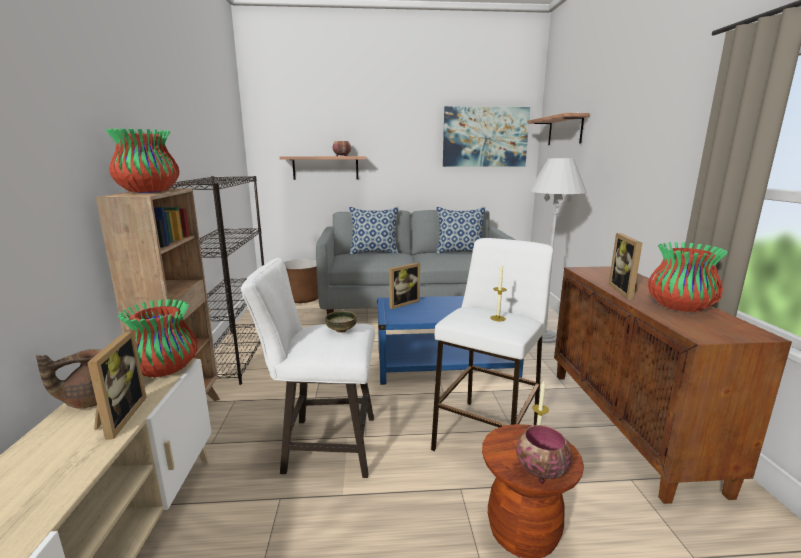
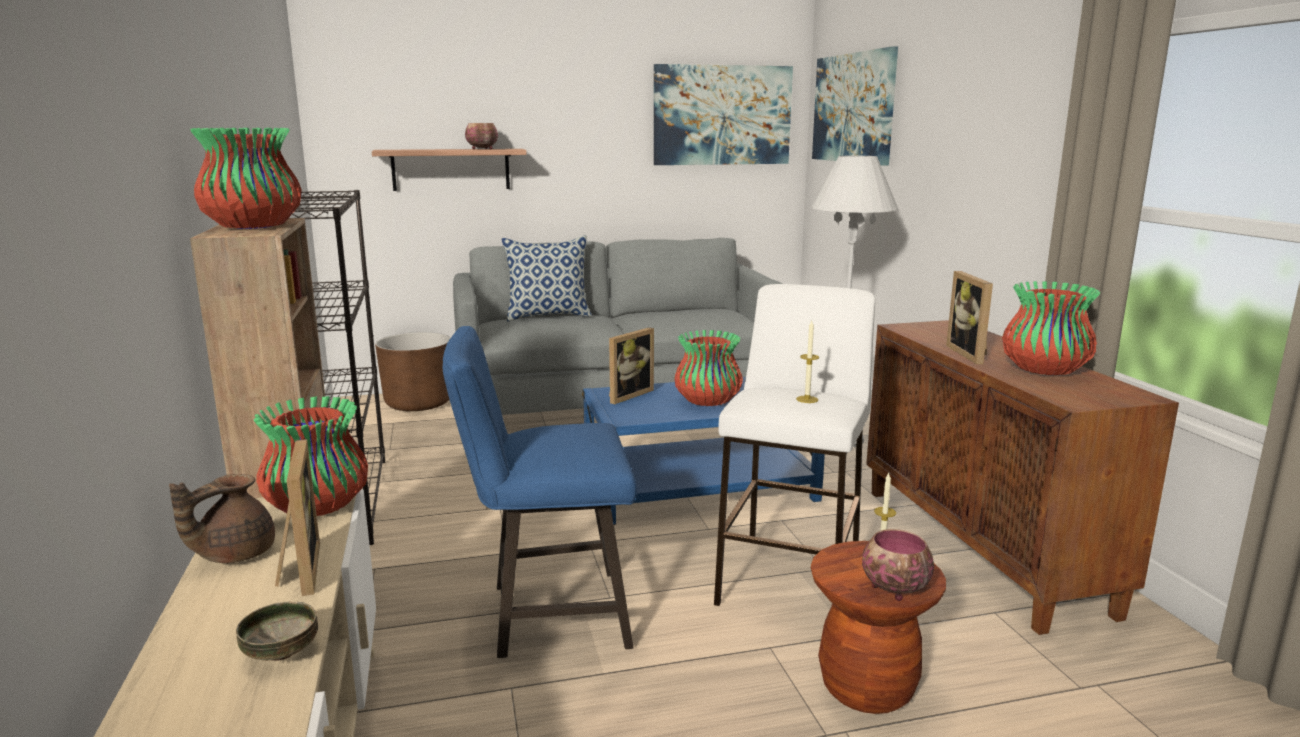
camera: 10 degrees left, 0 degrees up
(322, 445) = (547, 615): white stool -> blue stool
(341, 330) = (577, 432): bowl -> bowl (282, 652)
(450, 310) = (708, 401): none -> vase
(460, 252) = (692, 310): pillow -> none
(565, 130) = (853, 108): shelf -> picture

